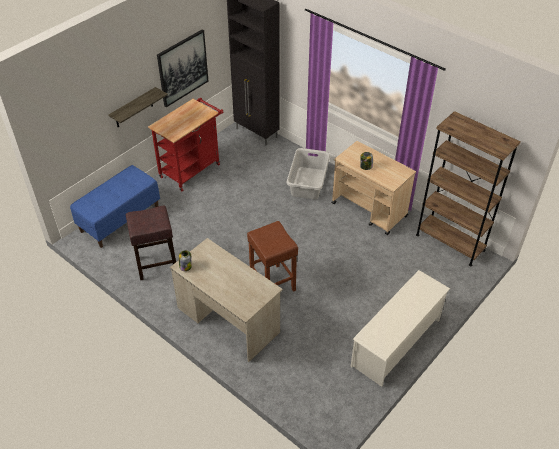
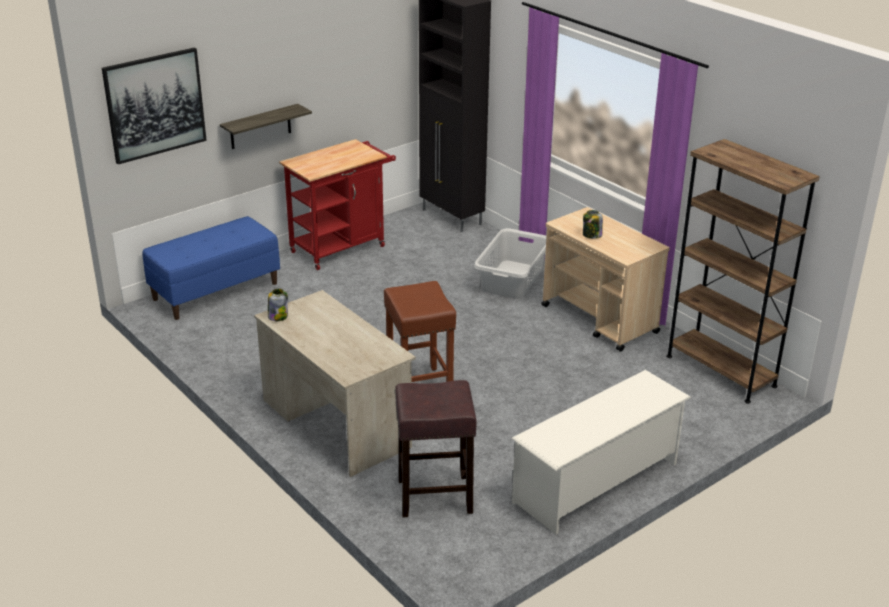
camera: 10 degrees right, 15 degrees down
(156, 265) = (249, 348): brown stool -> brown stool (433, 496)
(182, 68) = (343, 87): picture -> picture (155, 105)

